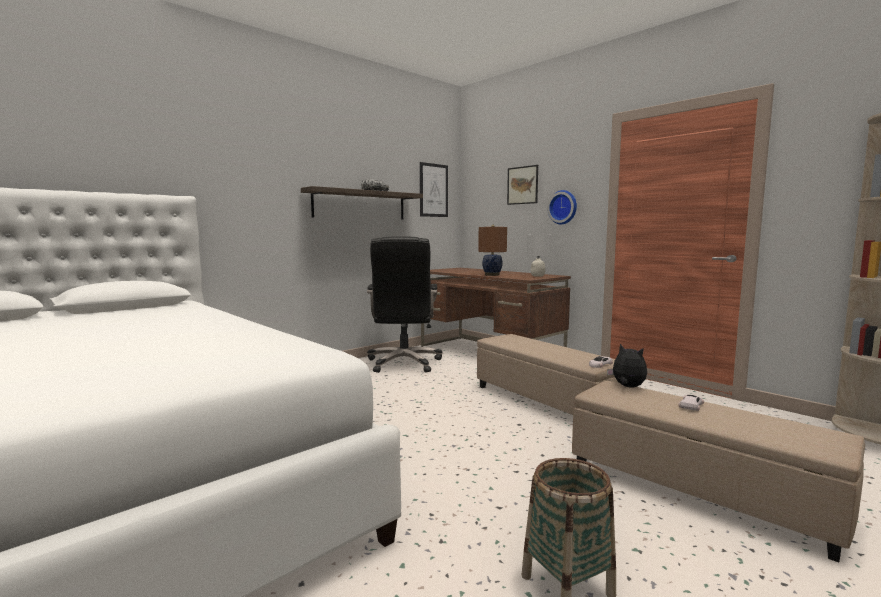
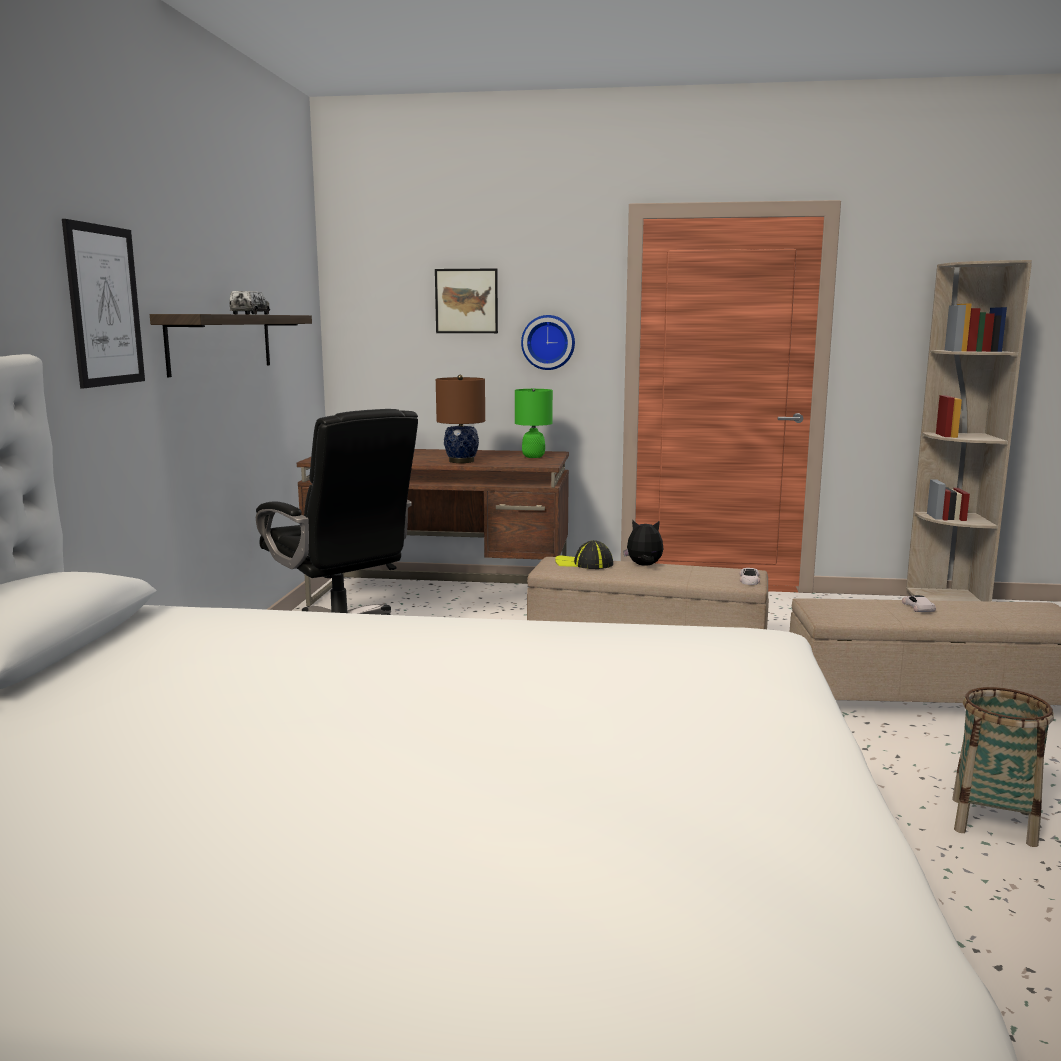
camera: 40 degrees left, 5 degrees up
(433, 190) = (296, 303): picture -> picture (104, 306)
(519, 339) = (584, 564): none -> cap
(537, 276) = (534, 457): grey table lamp -> green table lamp
(627, 387) = (832, 601): plush toy -> plush toy (644, 566)

